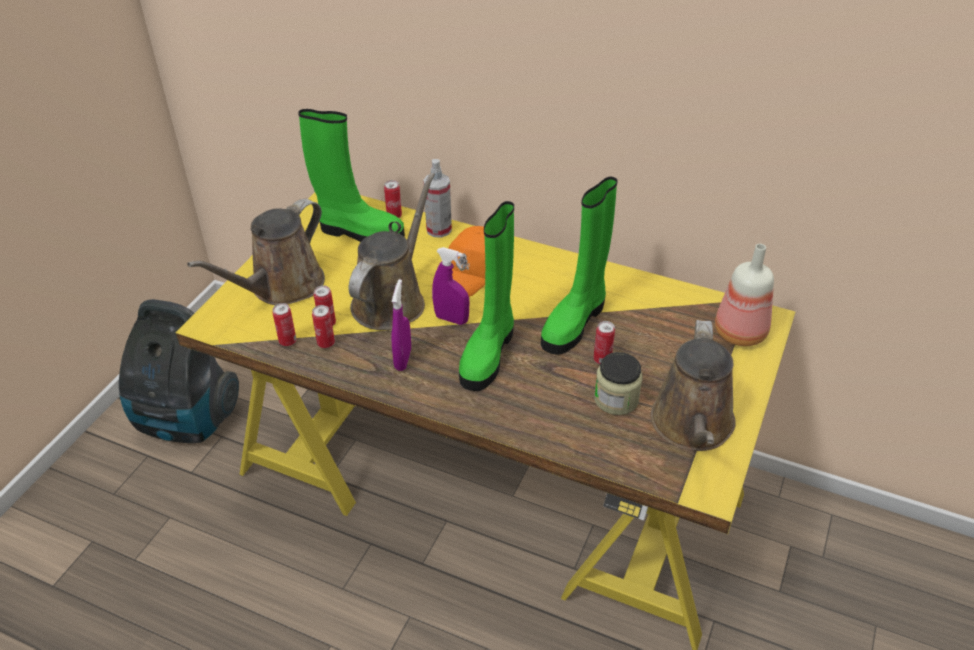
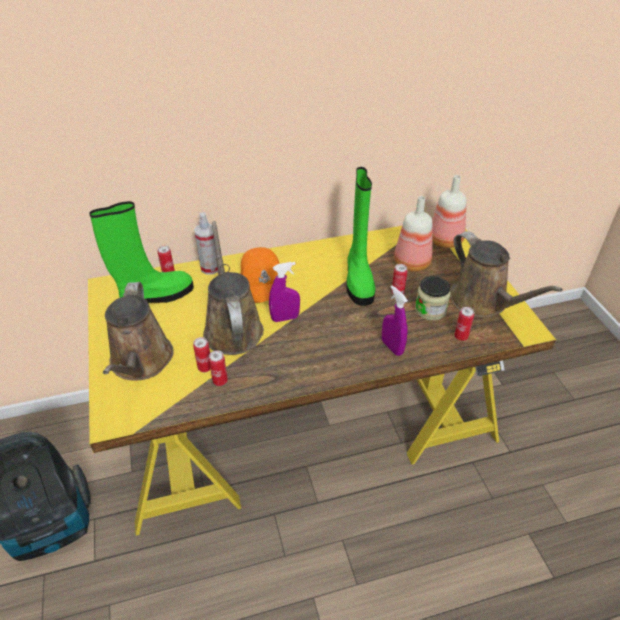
camera: 40 degrees left, 0 degrees up
(287, 341) = (190, 396): can -> can (461, 337)
(403, 359) = (284, 360): purple spray bottle -> purple spray bottle (392, 347)
(488, 353) = (332, 325): green boot -> none
(662, 338) = (413, 263): none -> bottle

